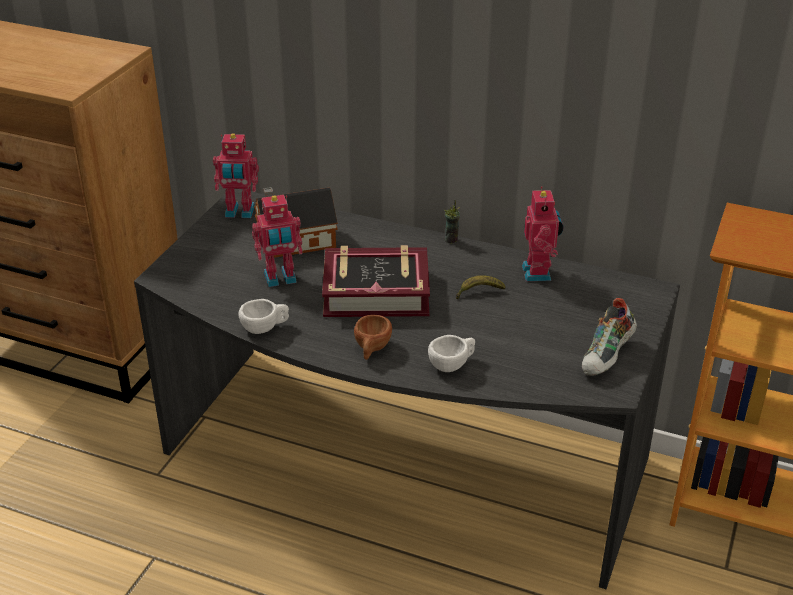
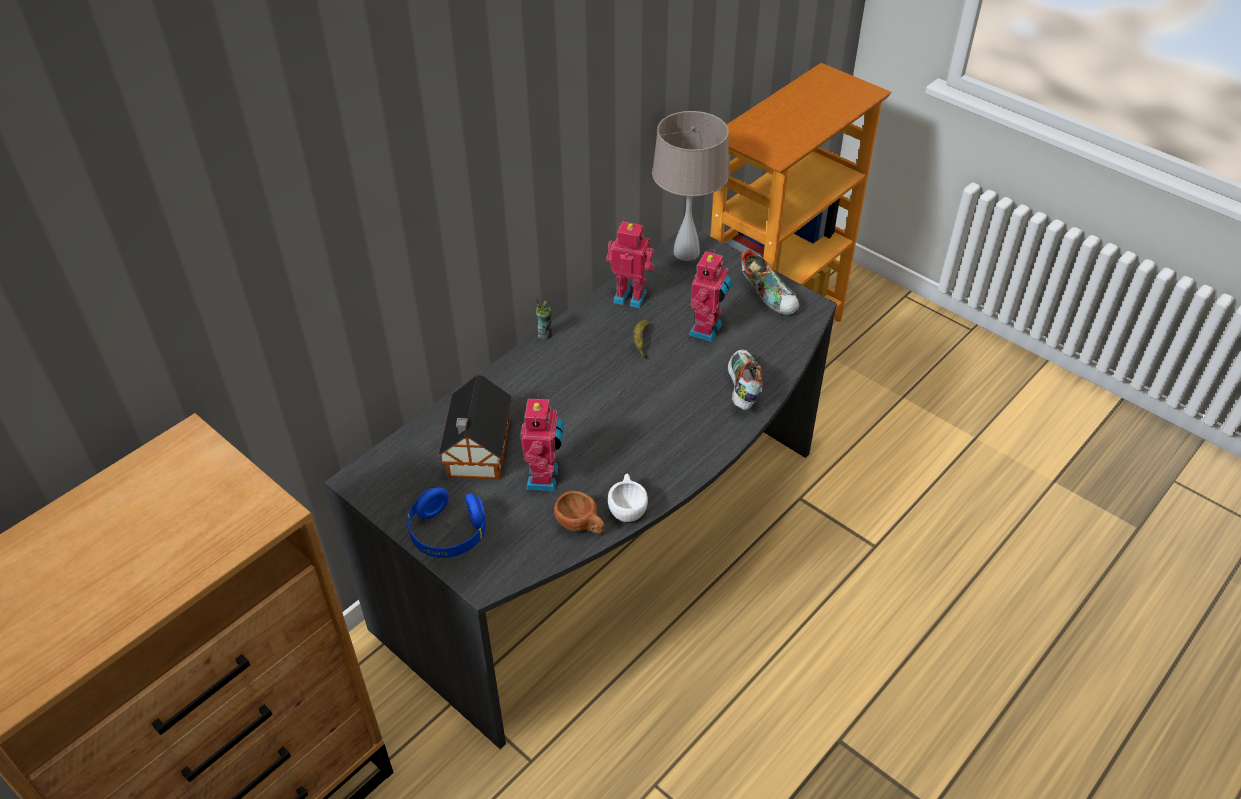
camera: 70 degrees left, 10 degrees up
(202, 249) = (448, 534): none -> blue headphones
(239, 212) = (388, 486): toy robot -> toy robot (707, 330)
(372, 349) = (697, 437): brown cup -> brown cup (581, 525)
(376, 292) = (606, 410): book -> none
(453, 364) = (742, 389): white cup -> shoe
(632, 291) = (686, 252): none -> beige table lamp

